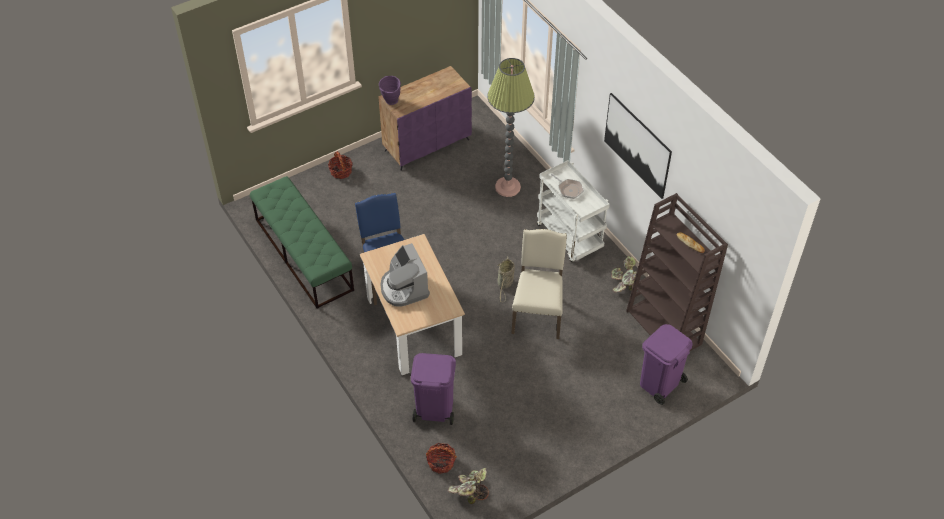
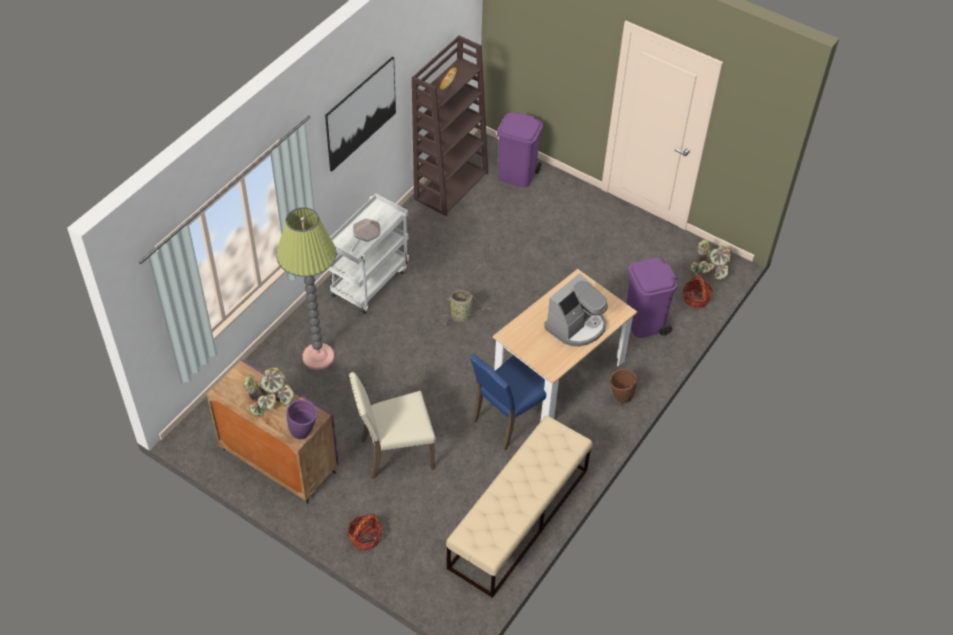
camera: 115 degrees left, 0 degrees up
(303, 254) = (518, 519): green bench -> beige bench
(368, 357) = (619, 398): none -> brown vase
(538, 314) = (486, 279): beige chair -> beige chair (395, 452)
(624, 285) = (413, 225): potted plant -> potted plant (269, 401)

